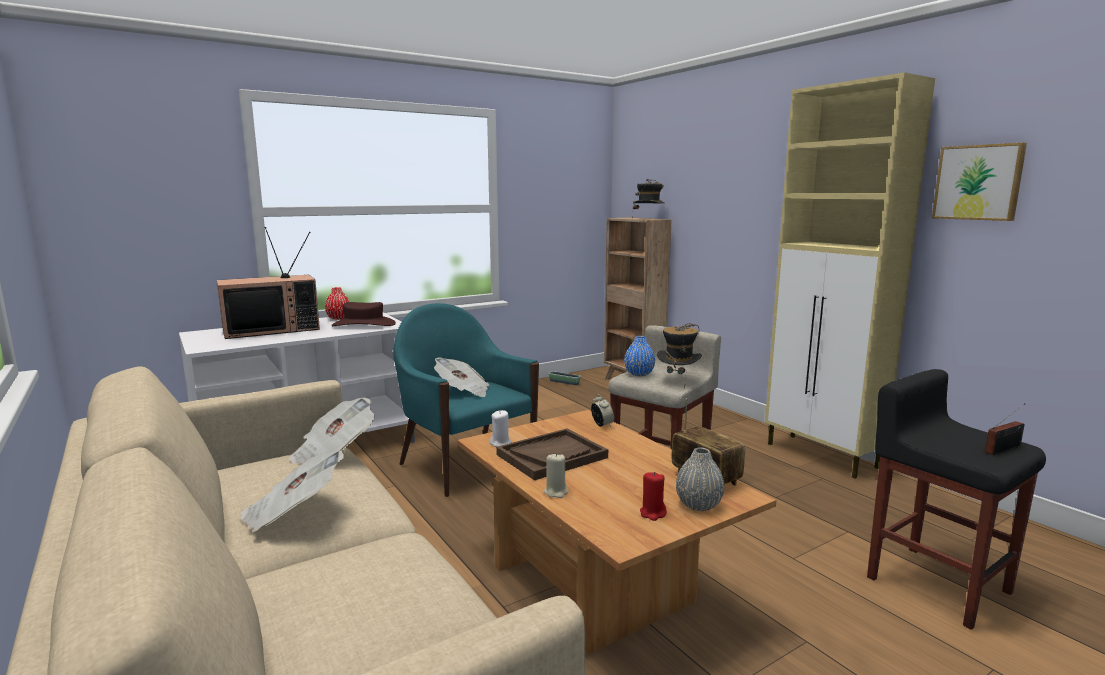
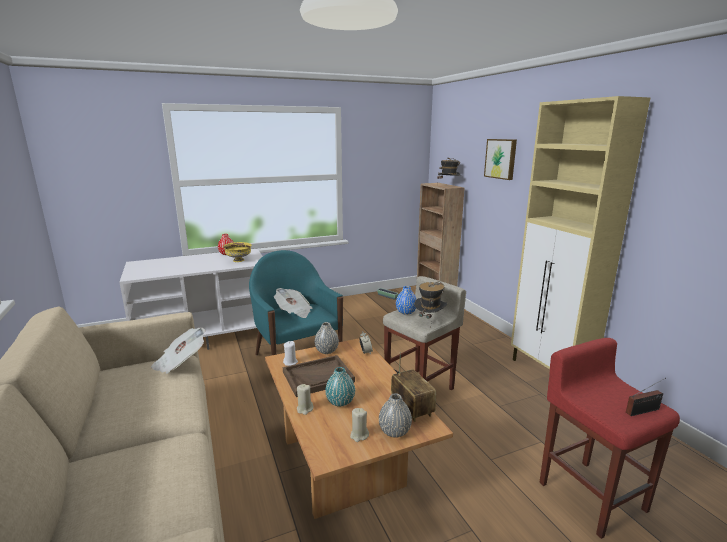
camera: 10 degrees right, 5 degrees up
(272, 329) = (181, 262): television -> none
(293, 514) = (131, 411): newspaper -> none
(364, 324) = (239, 260): brown hat -> yellow bowl
(545, 427) = (327, 351): none -> grey vase
(602, 480) = (340, 401): none -> turquoise vase
(652, 513) = (359, 435): red candle -> beige candle
(936, 583) = (590, 495): black stool -> red stool
(978, 182) = (677, 184): picture -> picture (501, 158)

